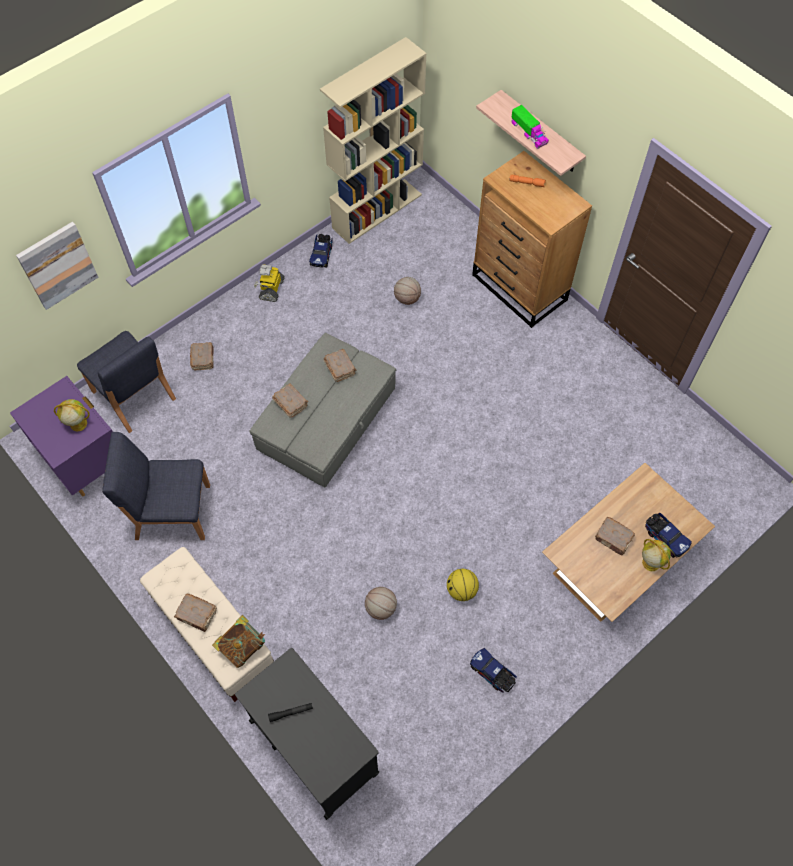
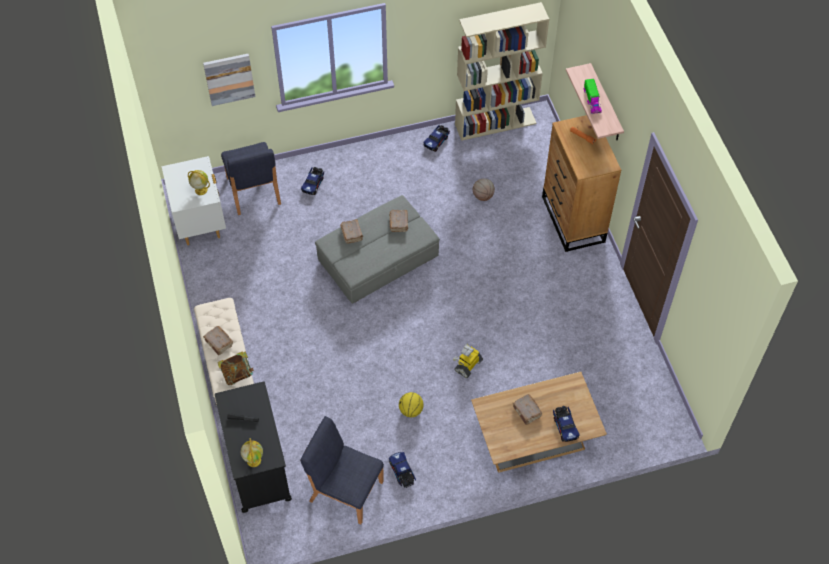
camera: 25 degrees right, 5 degrees down
(86, 462) = (200, 223): purple nightstand -> white nightstand
(171, 511) = (240, 278): blue chair -> blue chair (345, 490)
(203, 359) = (313, 184): brown book -> toy truck
(271, 289) = (387, 152): toy robot -> toy robot (468, 365)
(381, 608) = (348, 398): basketball -> none
(650, 562) = (544, 438): globe -> globe (253, 460)

